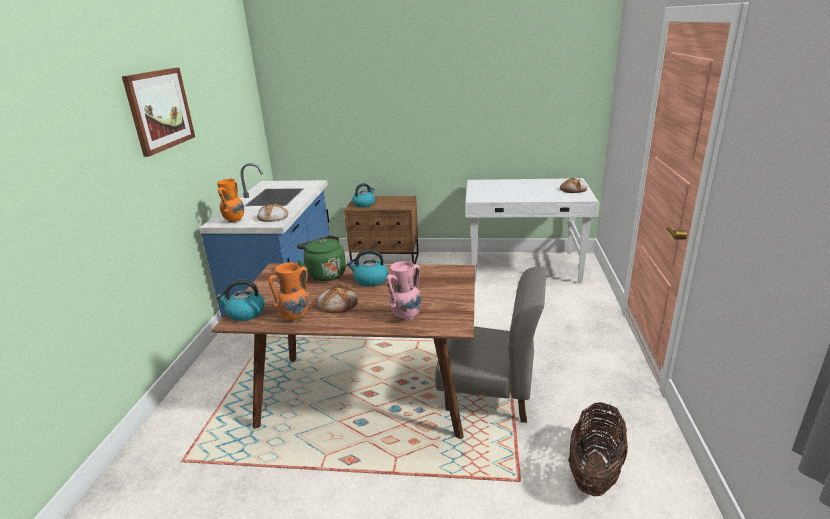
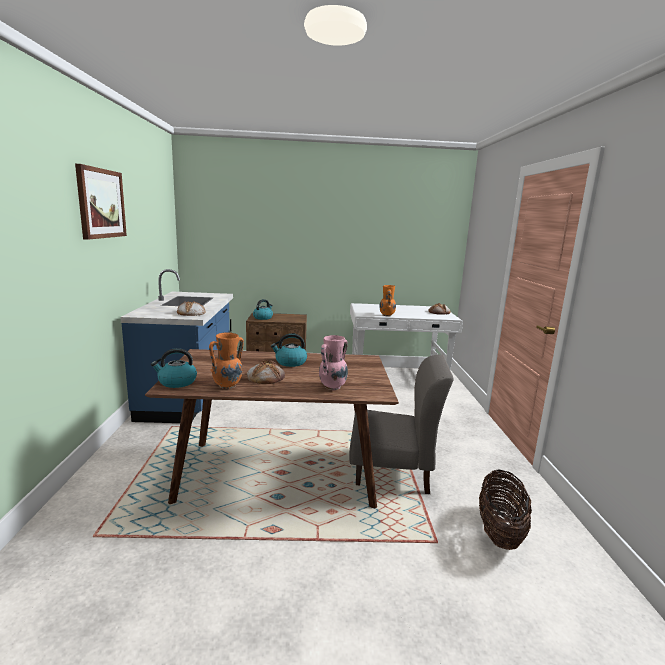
camera: 10 degrees left, 10 degrees down
(234, 220) = (154, 314): orange vase -> orange vase (386, 315)
(324, 274) = (246, 357): green kettle -> none

